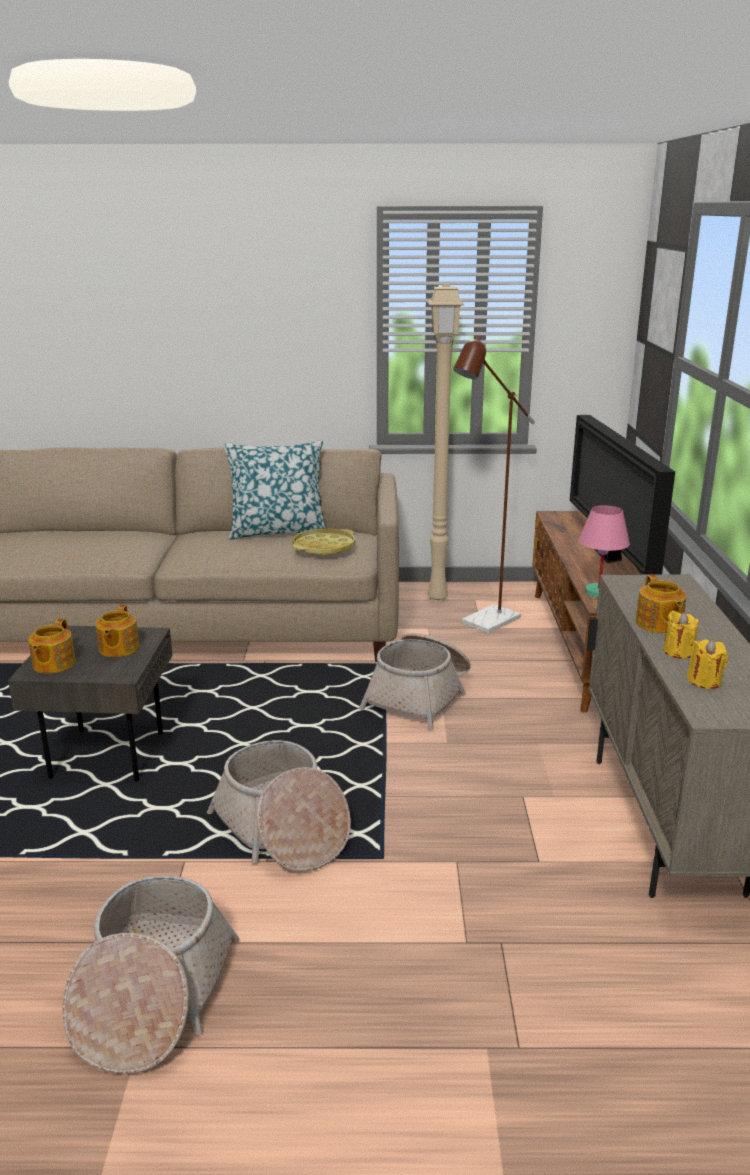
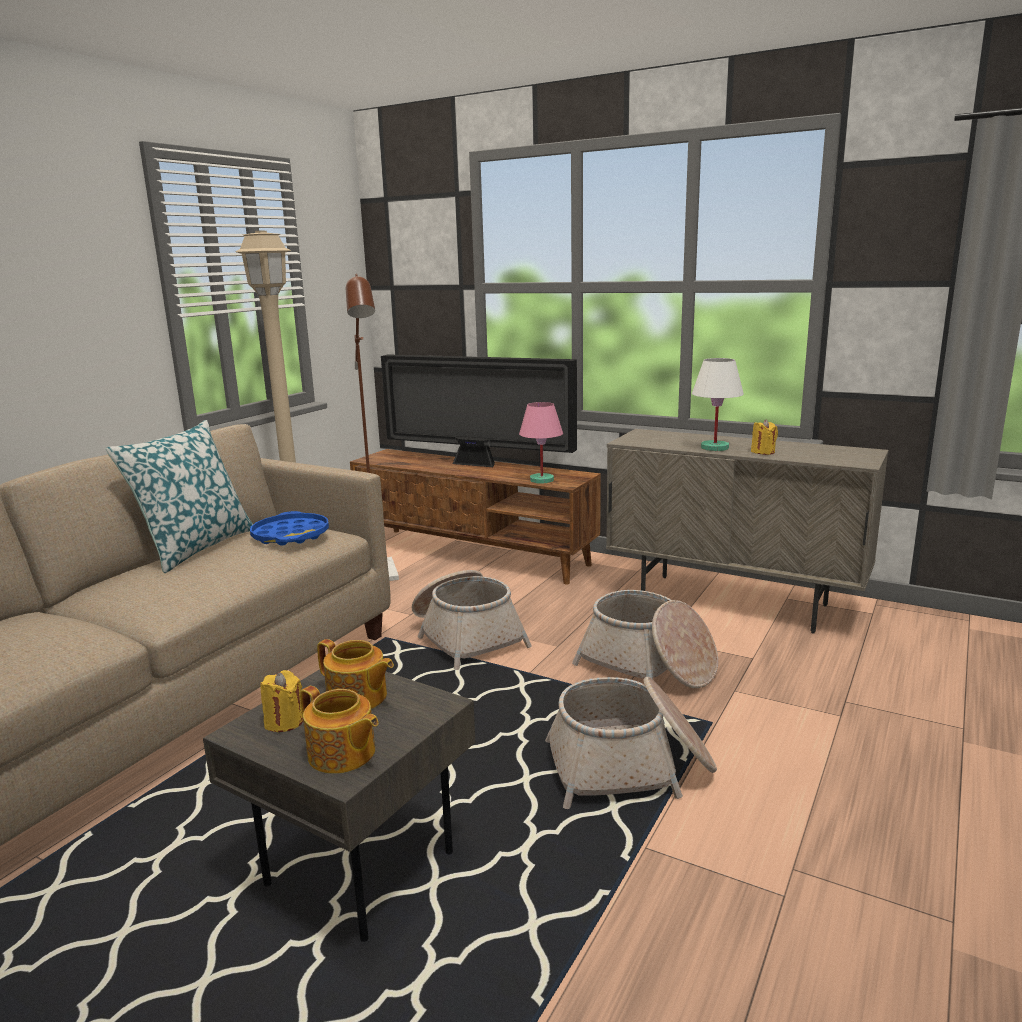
camera: 60 degrees left, 5 degrees down
(152, 996) = (873, 919): basket -> basket (648, 665)
(324, 547) = (291, 535): yellow tray -> blue tray
(658, 624) = (714, 448): teapot -> white table lamp
(704, 681) = (812, 455): yellow candle -> yellow candle (284, 722)

